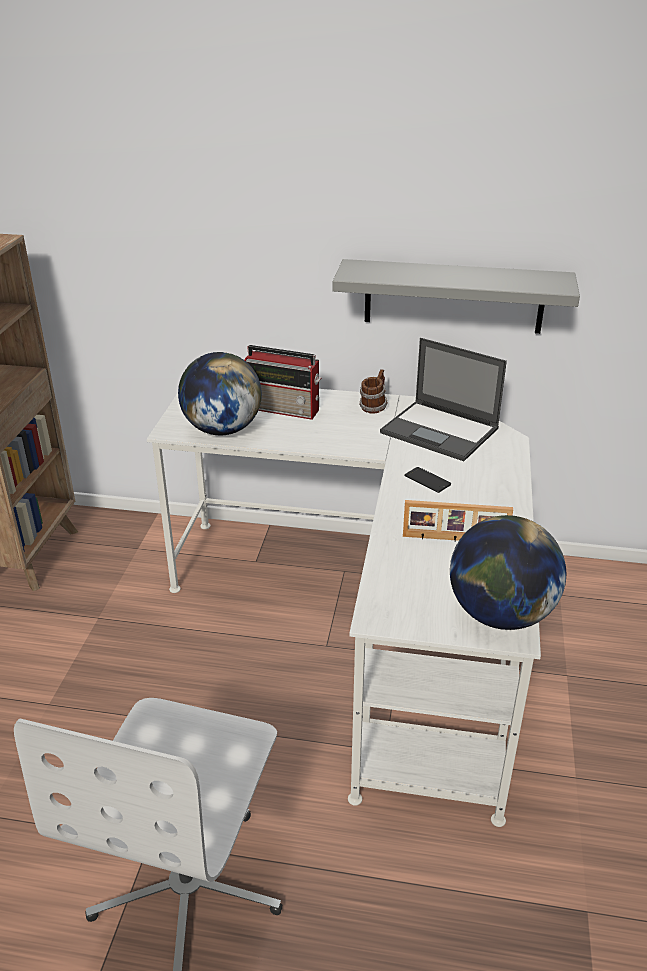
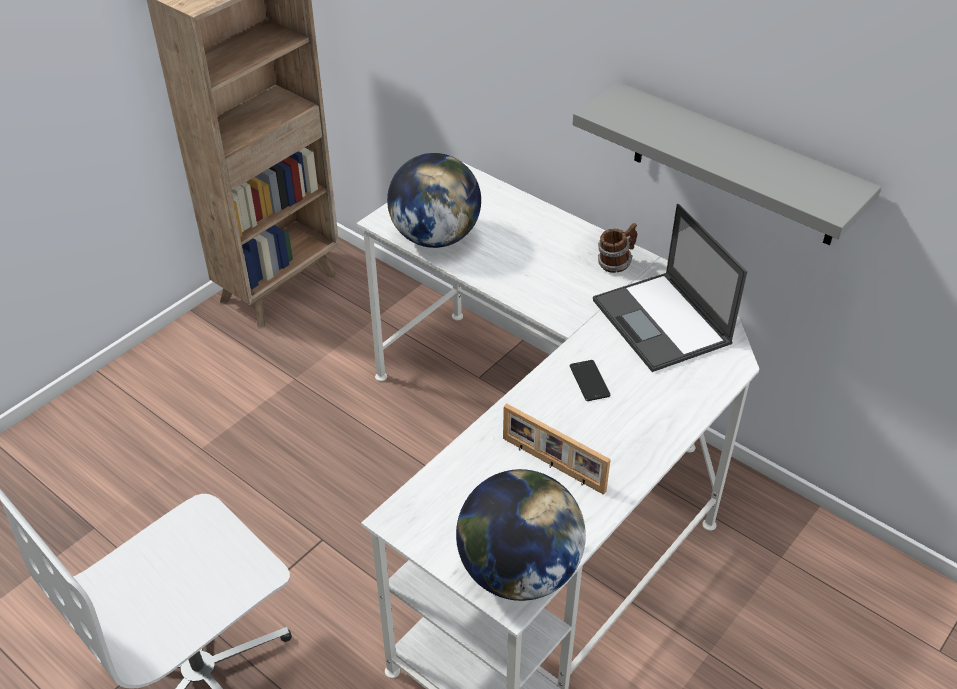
camera: 30 degrees right, 10 degrees up
(285, 409) = (519, 233): radio -> none

